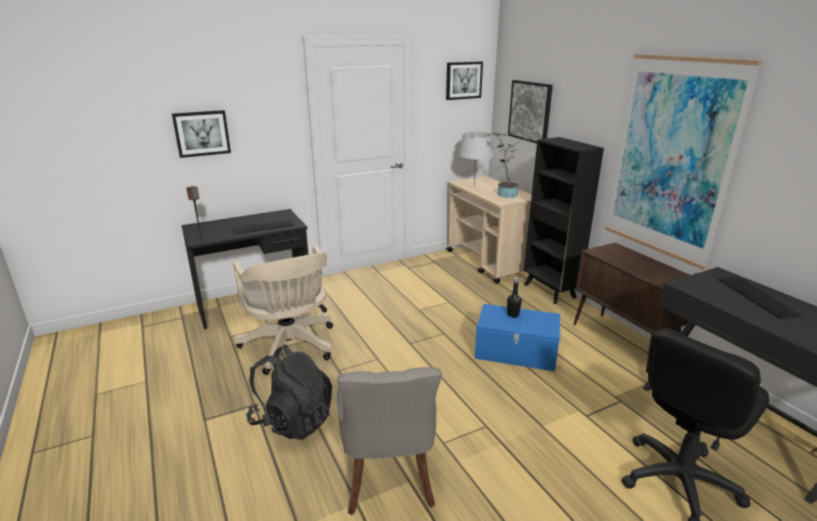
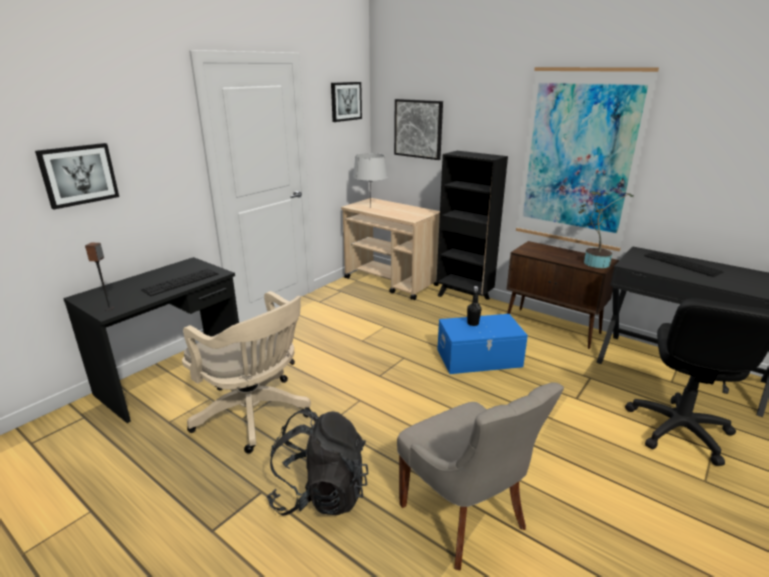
camera: 25 degrees left, 0 degrees up
(506, 194) = (407, 211): potted plant -> potted plant (593, 262)

